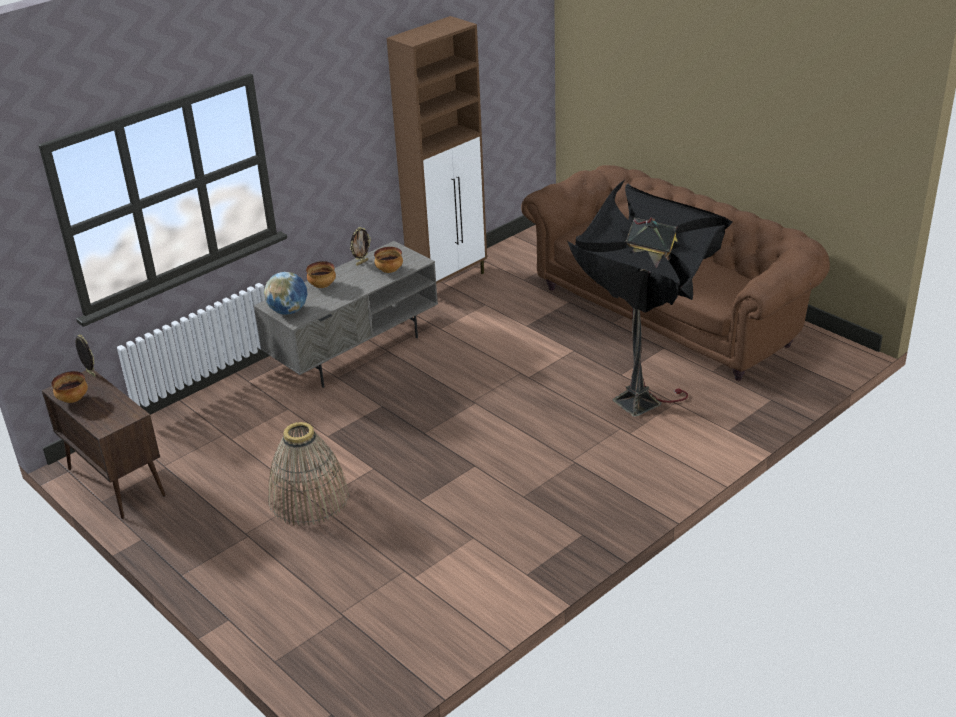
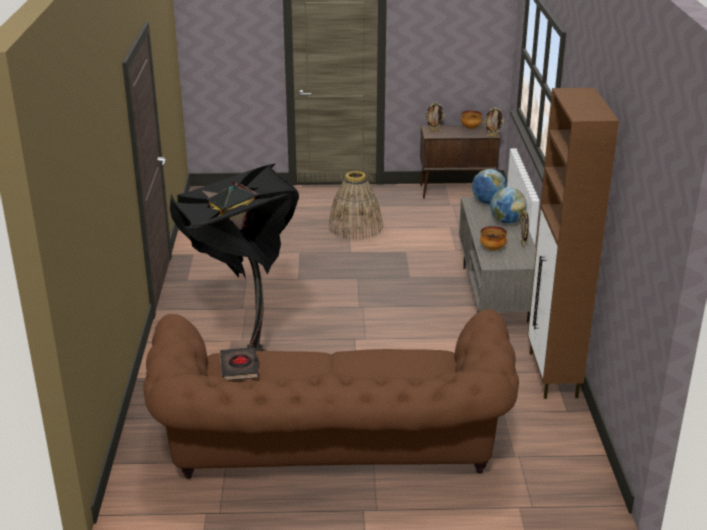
camera: 130 degrees right, 5 degrees down
(112, 419) = (434, 131): none -> picture frame
(322, 286) = (506, 221): bowl -> globe
(723, 284) = (239, 367): none -> black book

